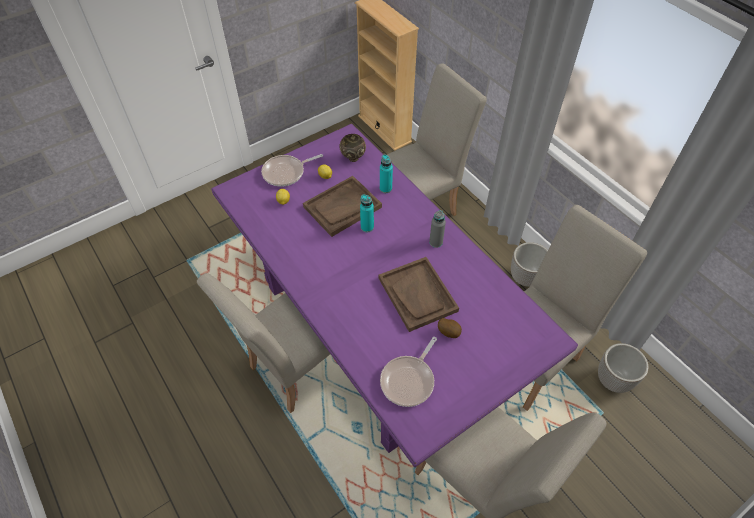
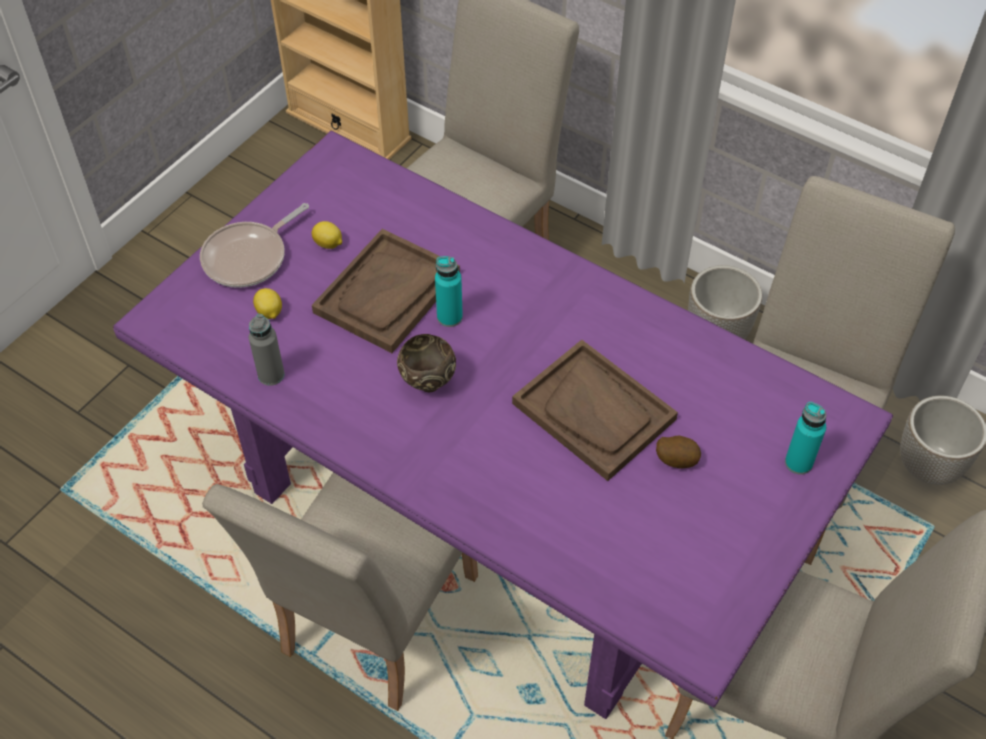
camera: 20 degrees left, 0 degrees up
(352, 158) = (364, 196): brown bowl -> brown bowl (427, 383)
(385, 188) = (451, 237): turquoise bottle -> turquoise bottle (798, 463)
(409, 380) = (645, 564): frying pan -> none
(436, 242) = (584, 309): grey bottle -> grey bottle (271, 375)

